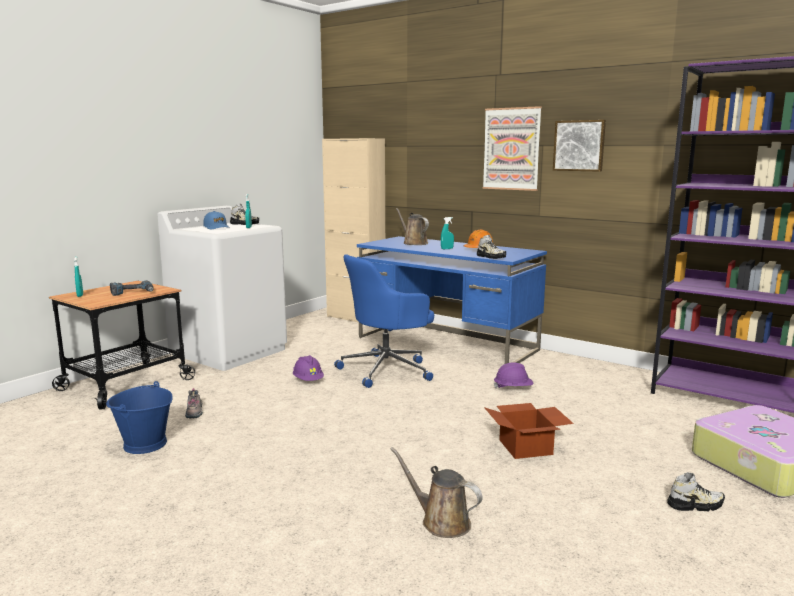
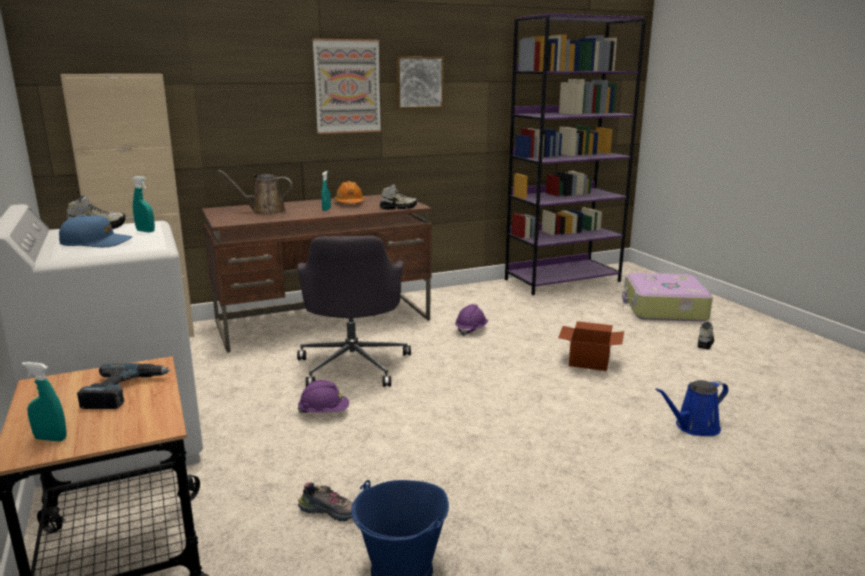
camera: 60 degrees left, 5 degrees up
(387, 370) = (353, 365): blue office chair -> grey office chair
(441, 522) = (694, 427): brown watering can -> blue watering can
(447, 344) = (324, 320): blue desk -> brown desk

